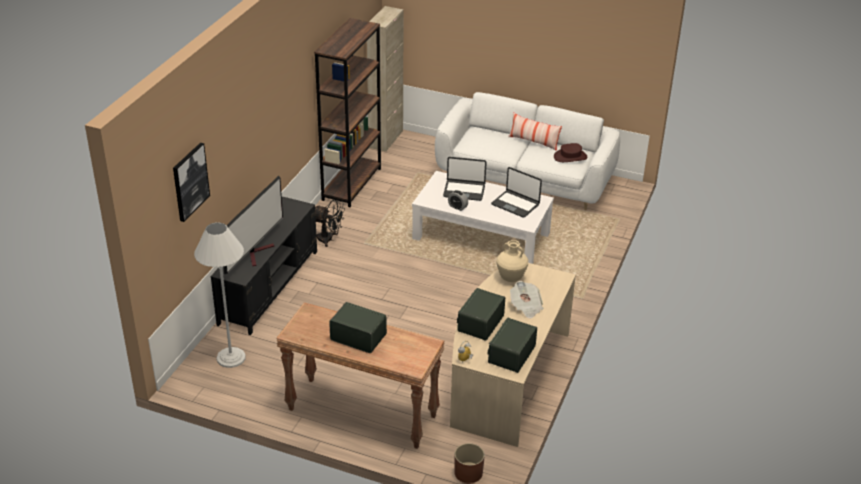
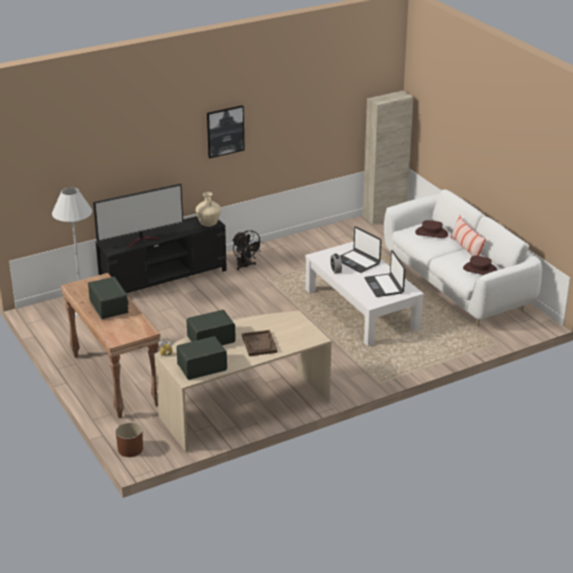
camera: 40 degrees right, 5 degrees down
(190, 181) = (77, 153): picture -> picture (225, 131)
(352, 184) = (314, 237): brown bookcase -> none
(490, 139) = (431, 233): none -> brown hat
(510, 278) = (278, 322): beige vase -> beige vase (208, 224)
(526, 307) = (259, 344): newspaper -> brown tray

